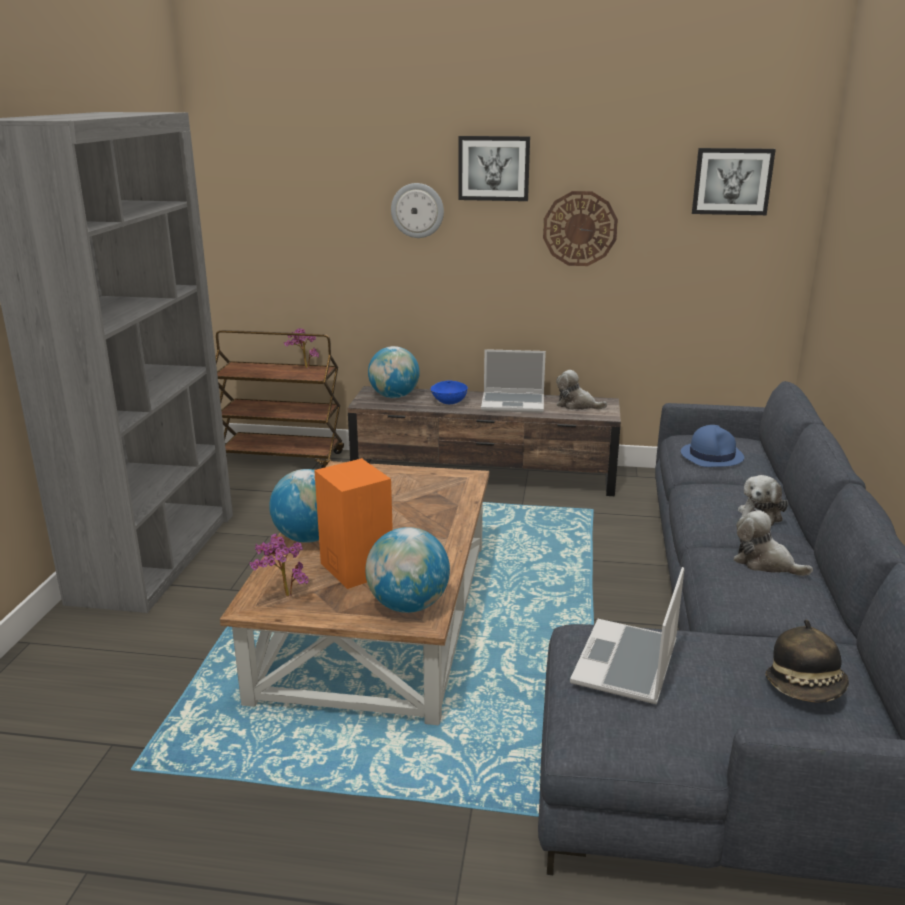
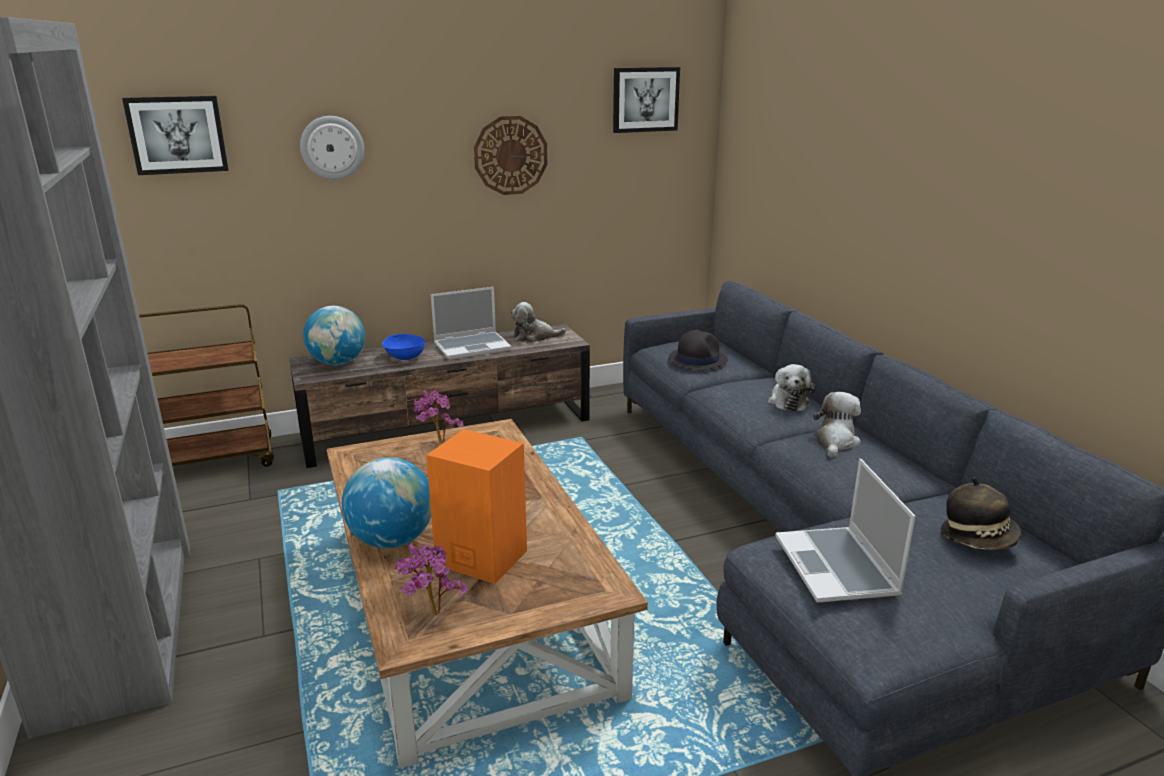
camera: 30 degrees left, 0 degrees up
(303, 368) = (212, 349): potted plant -> potted plant (437, 444)
(408, 605) = (578, 580): globe -> none
(494, 168) = (415, 95): picture -> picture (177, 135)
(712, 455) = (697, 359): blue hat -> black hat
(765, 563) = (835, 442): plush toy -> plush toy turned 105 degrees clockwise

